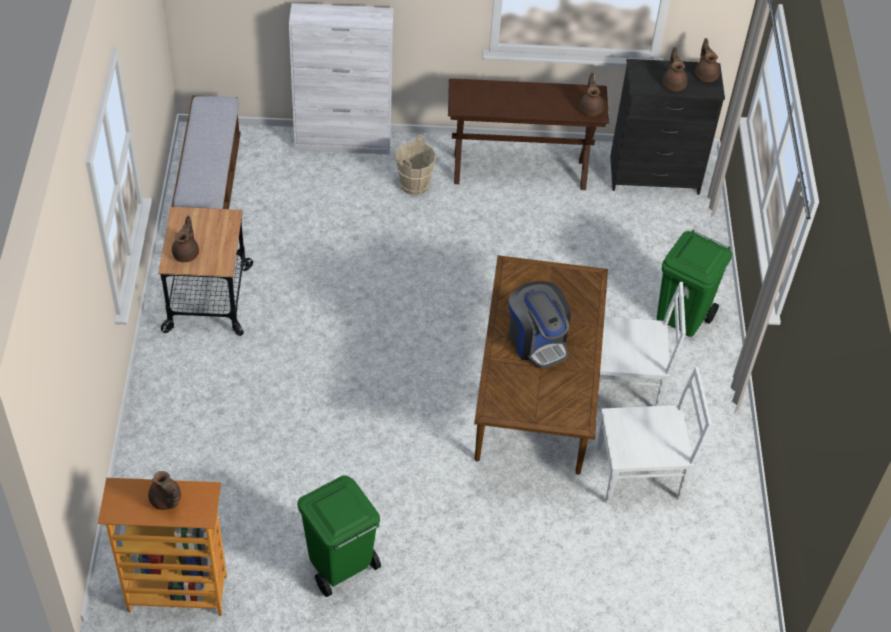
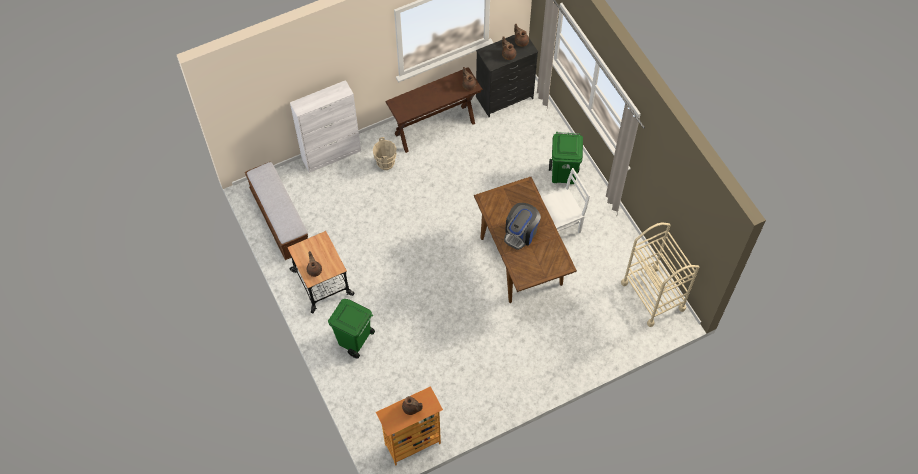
camera: 25 degrees left, 10 degrees up
(339, 566) = (480, 390): green trash can -> green trash can (355, 341)
(537, 341) = (521, 233): coffee machine -> coffee machine turned 90 degrees clockwise
(641, 473) = (590, 269): white chair -> none
(725, 563) = (653, 296): none -> beige cart

